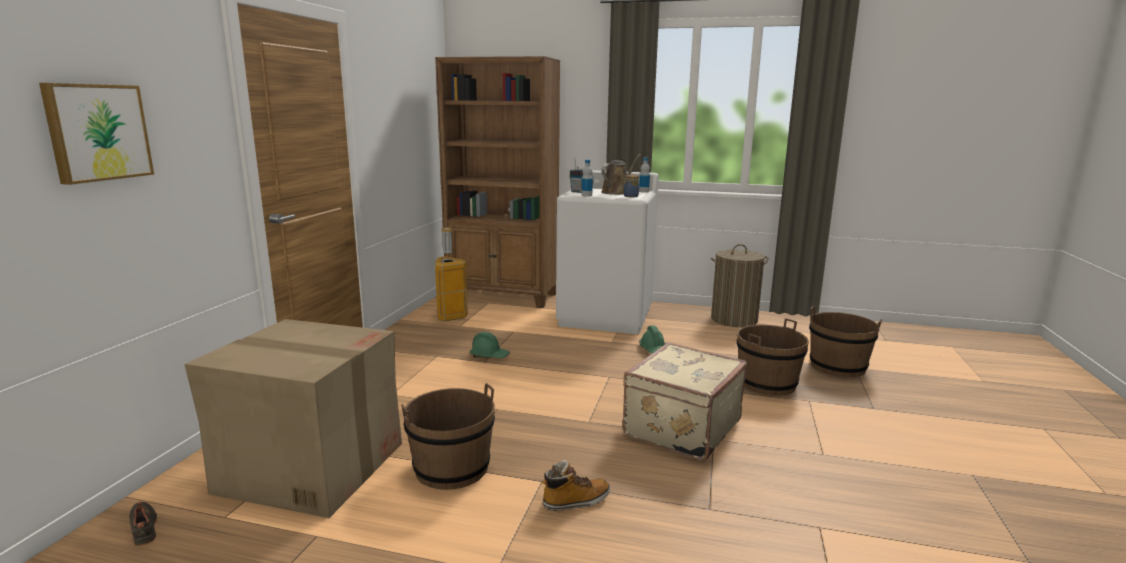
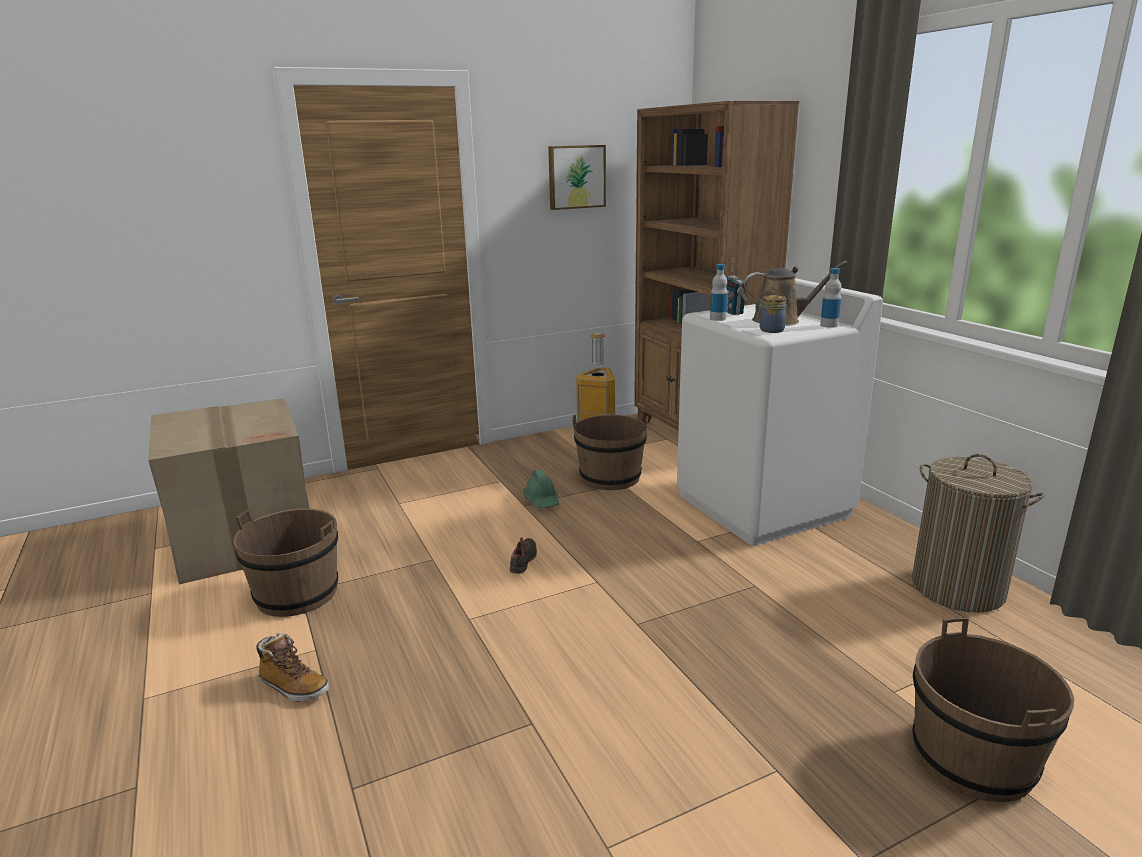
camera: 50 degrees right, 5 degrees up
(97, 132) = (130, 216): picture -> picture (576, 177)
(145, 528) = (125, 532): black shoe -> black shoe (524, 560)
(653, 349) = (724, 575): green hard hat -> none
(680, 428) = (528, 685): beige suitcase -> none
(767, 383) = (772, 706): brown bucket -> brown bucket (610, 478)

